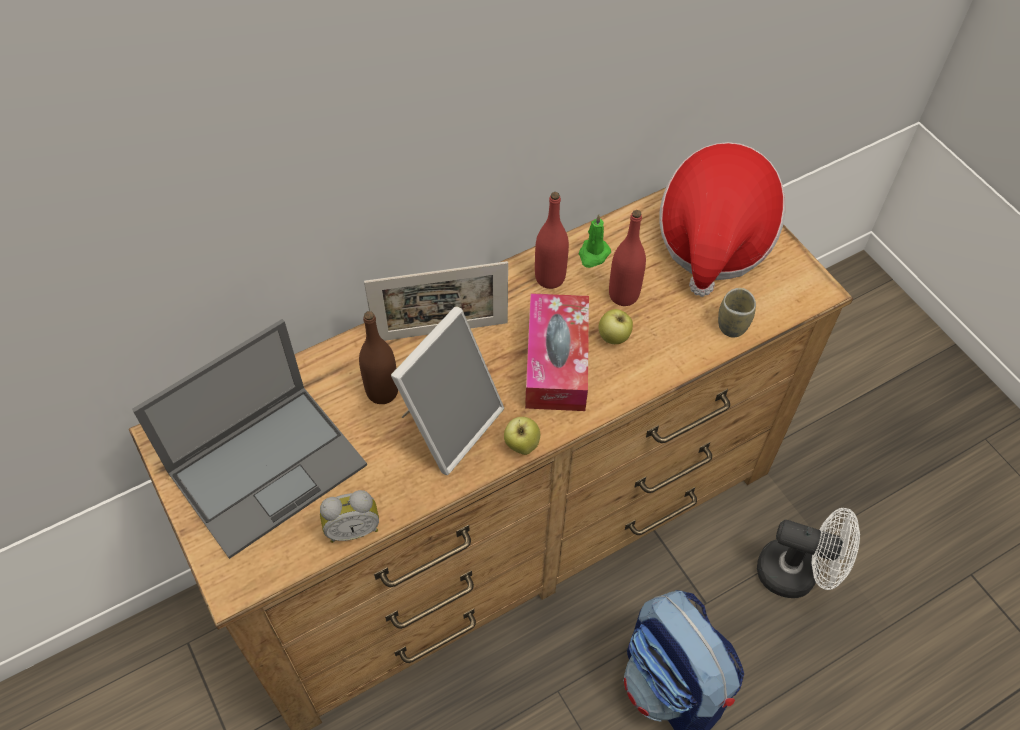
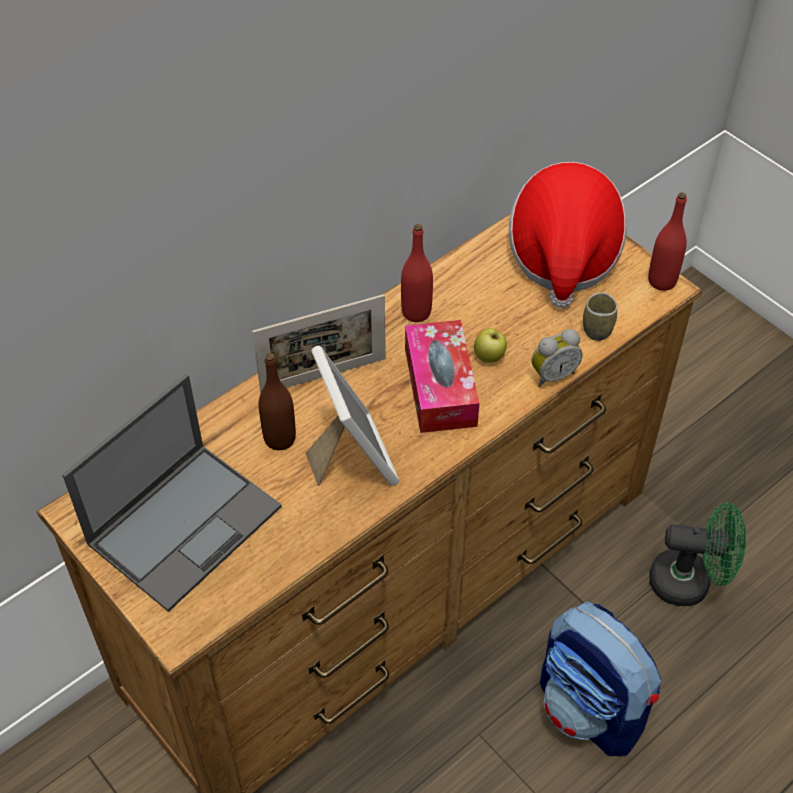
camera: 10 degrees left, 5 degrees down
(352, 528) = (281, 565): alarm clock -> alarm clock (552, 374)
(449, 423) = (351, 457): picture frame -> picture frame turned 45 degrees counterclockwise
(521, 445) = (425, 466): apple -> none
(593, 254) = (452, 285): green candle -> none
(623, 295) = (489, 318): red bottle -> red bottle (662, 281)
(797, 573) = (690, 582): white fan -> green fan

